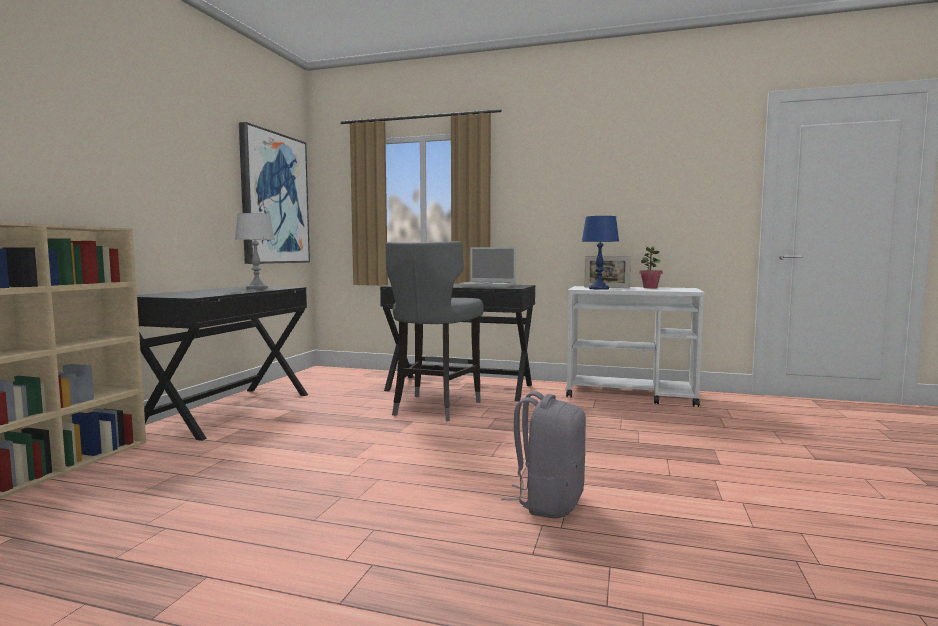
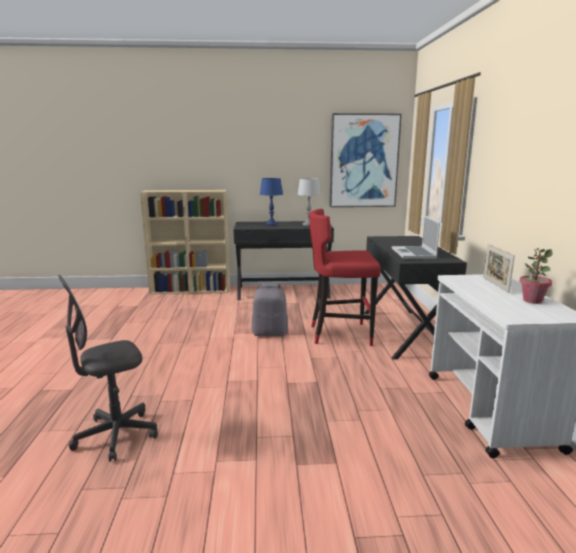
camera: 70 degrees right, 10 degrees up
(434, 408) = (340, 334): grey stool -> red stool
(548, 503) = (191, 394): grey backpack -> grey backpack (270, 333)
(598, 289) = (466, 283): blue table lamp -> blue table lamp (271, 224)
(665, 568) = (116, 435): none -> grey office chair

